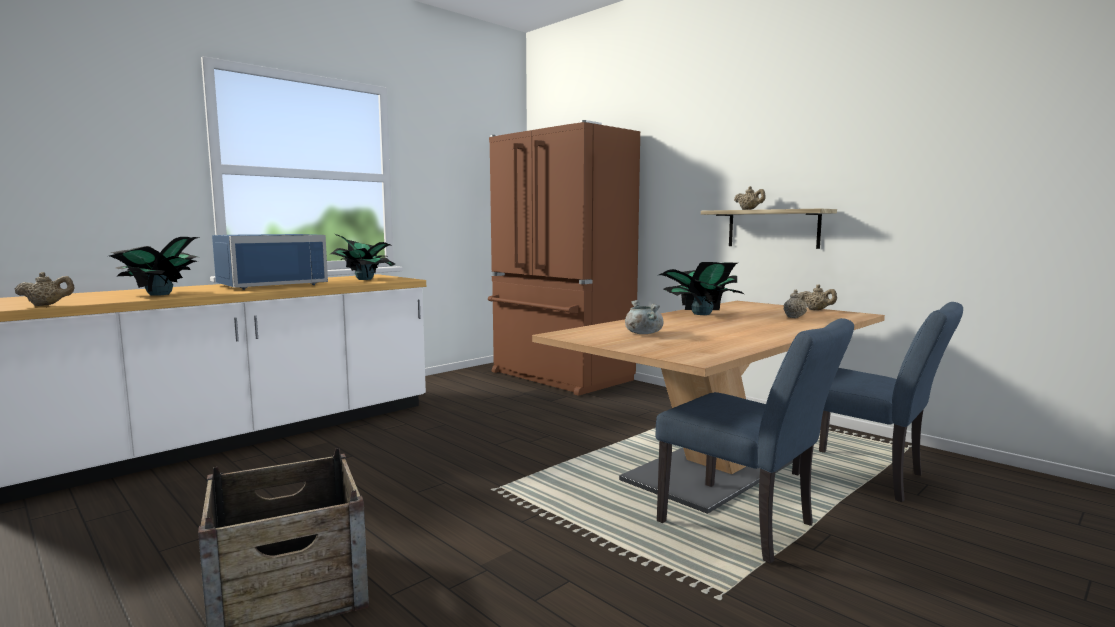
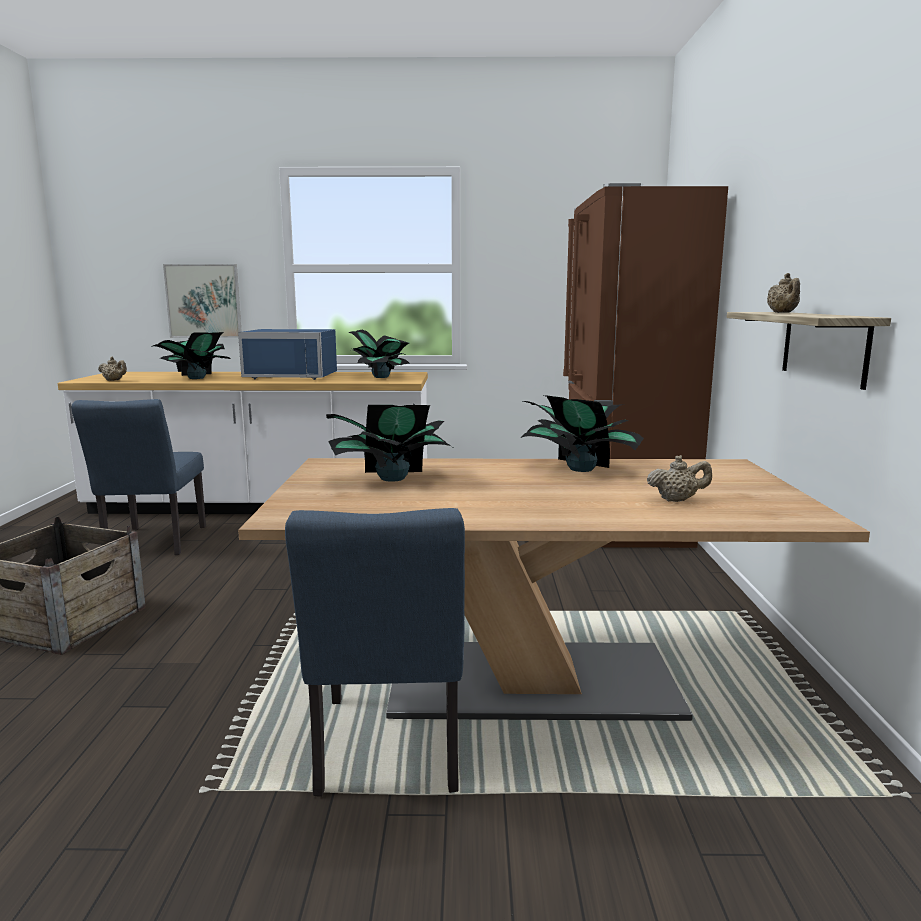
camera: 45 degrees right, 5 degrees up
(97, 203) = (203, 301): none -> picture
(642, 333) = (391, 478): grey cooking pot -> potted plant
(817, 310) = (784, 497): beige teapot -> none
(868, 477) = (690, 791): blue chair -> blue chair (152, 544)

